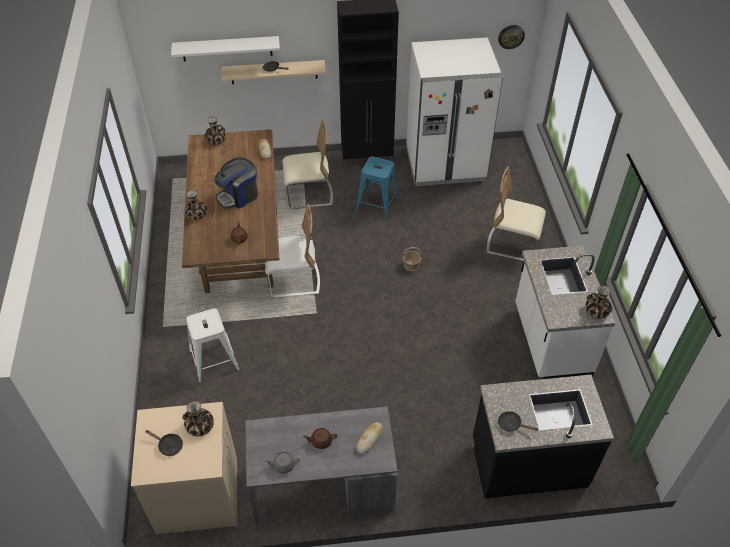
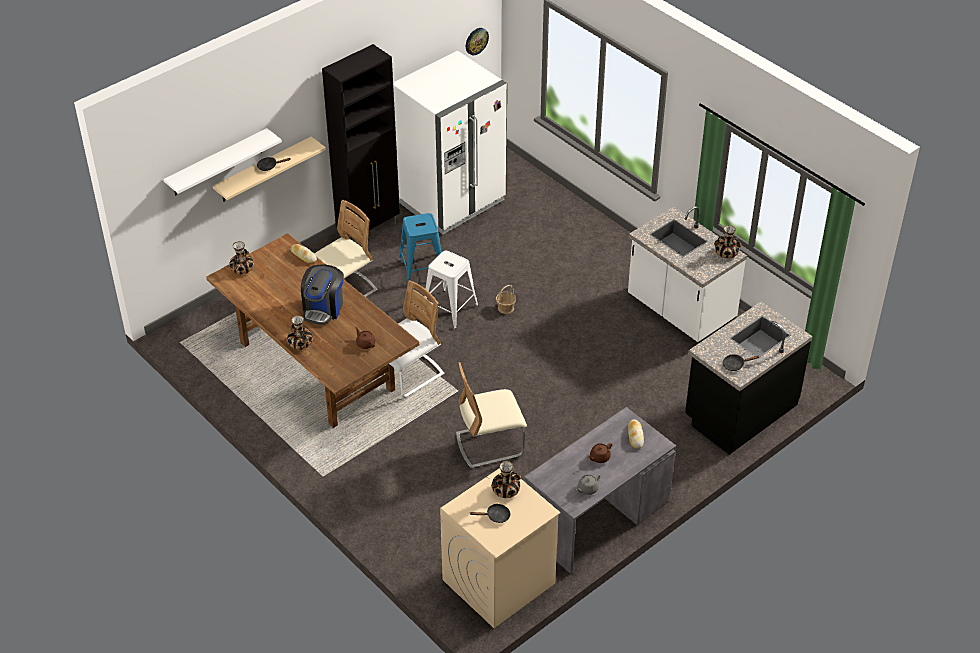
camera: 35 degrees left, 5 degrees down
(214, 360) = (403, 477): white stool -> white stool (450, 309)
(512, 244) = (579, 246): beige chair -> beige chair (489, 444)

